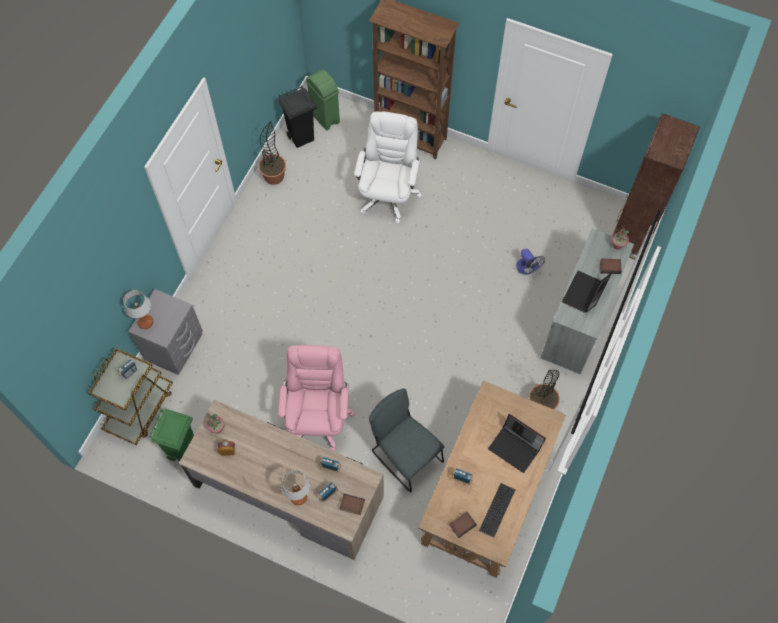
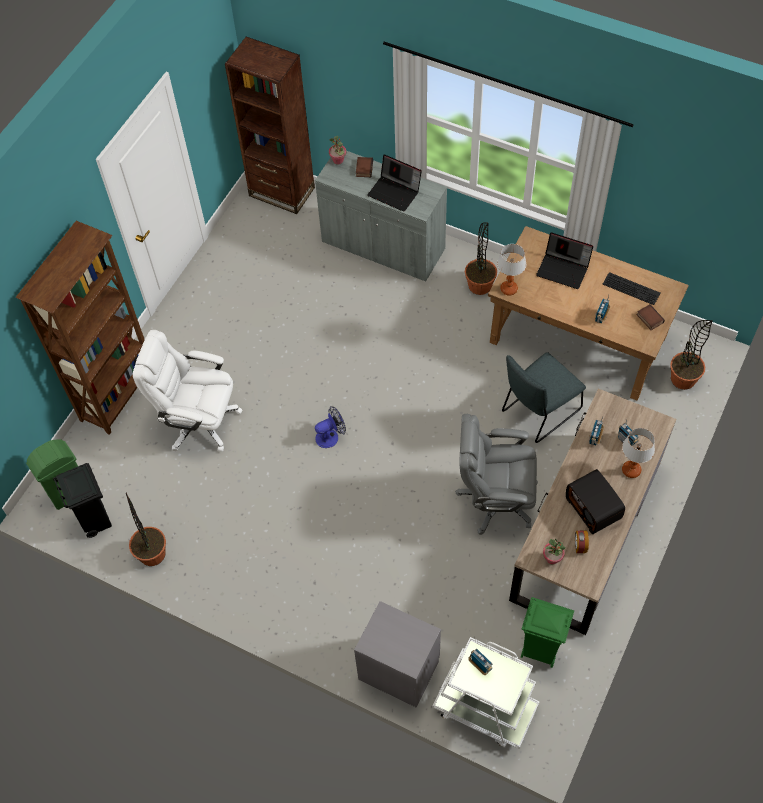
camera: 85 degrees left, 5 degrees down
(140, 408) = (484, 708): brown cart -> white cart
(146, 322) = (404, 656): table lamp -> table lamp (509, 289)
(262, 464) = (594, 508): none -> radio
(318, 417) = (495, 499): pink office chair -> grey office chair
(351, 505) = (636, 418): book -> none
(446, 589) = (683, 379): none -> potted plant
(515, 448) = (563, 269): laptop -> laptop turned 75 degrees clockwise
(527, 269) = (315, 286): fan -> fan (331, 436)

